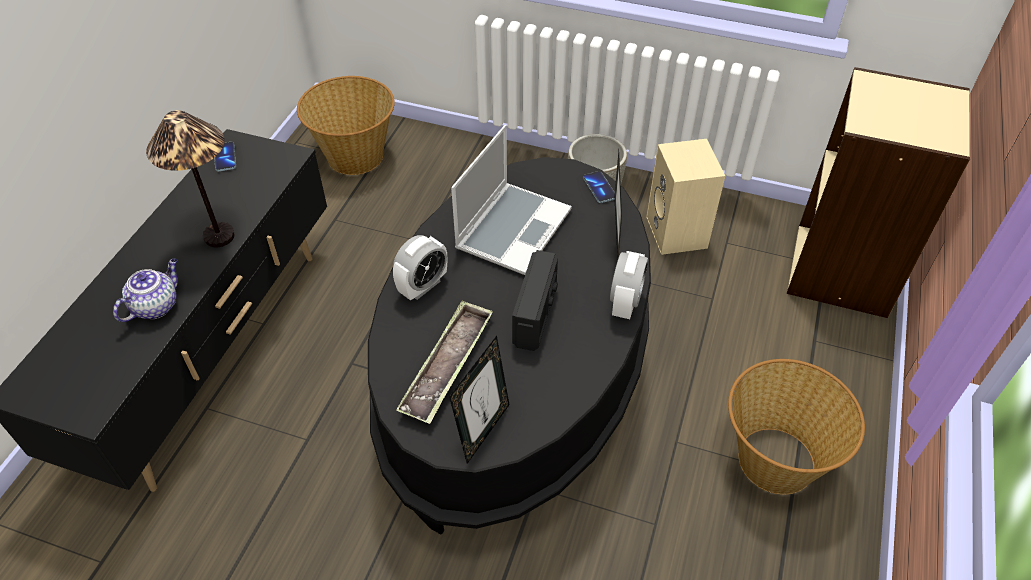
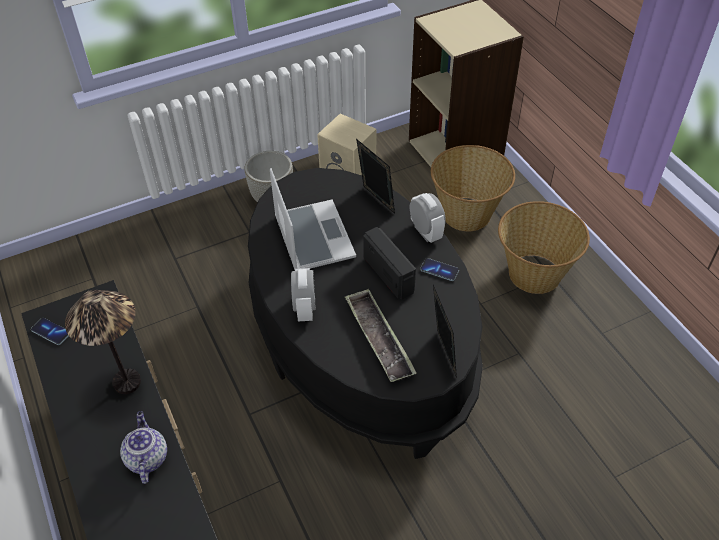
camera: 45 degrees left, 0 degrees up
(355, 157) = (74, 286): basket -> basket (467, 214)
(599, 188) = (331, 179): phone -> phone (439, 270)

